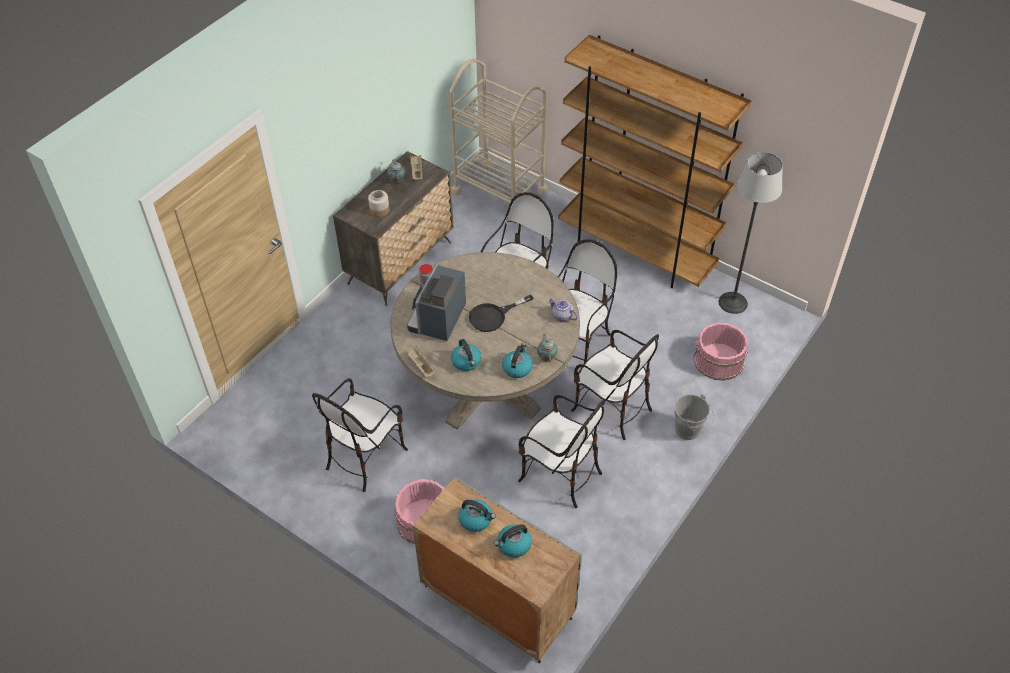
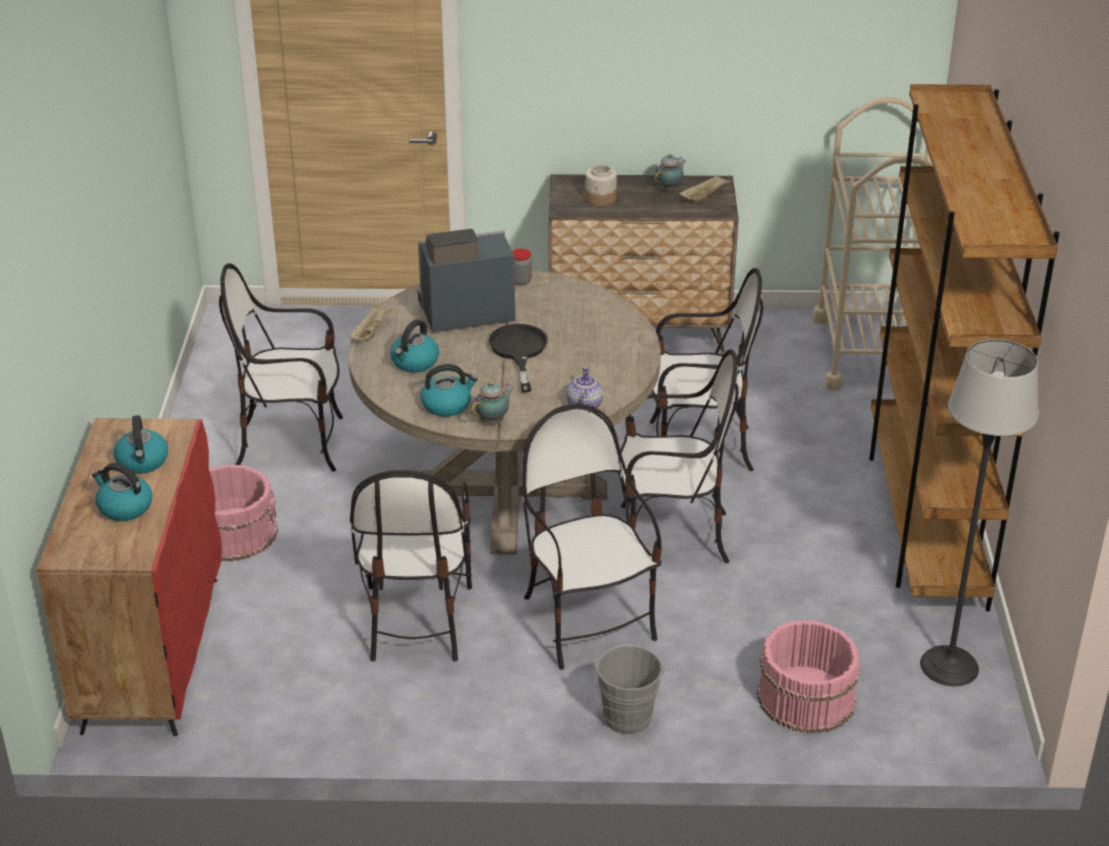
camera: 55 degrees right, 15 degrees down
(493, 316) = (518, 352): black frying pan -> black frying pan turned 60 degrees clockwise
(496, 602) = (151, 652): grey cabinet -> red cabinet
(611, 408) = (587, 621): chair -> chair turned 150 degrees clockwise

